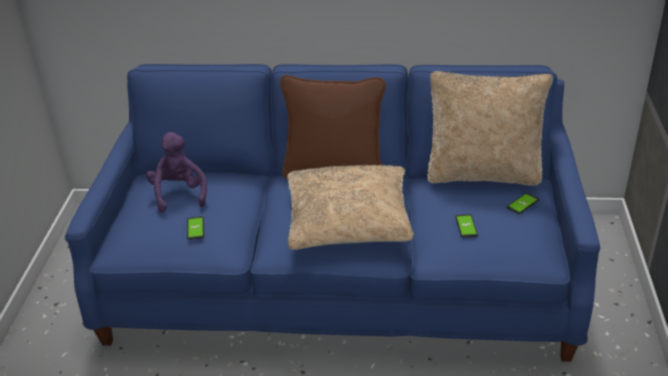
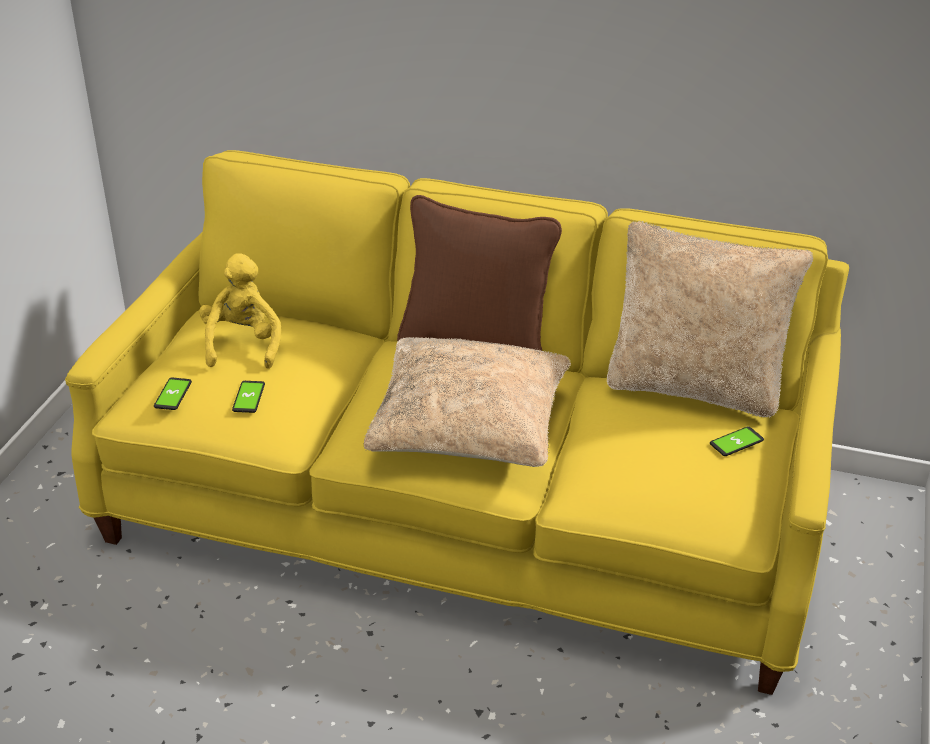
camera: 10 degrees right, 0 degrees up
(179, 194) = (243, 344): purple plush toy -> yellow plush toy
(339, 279) = (465, 510): blue sofa -> yellow sofa
(466, 226) = (638, 461): phone -> phone (173, 394)

